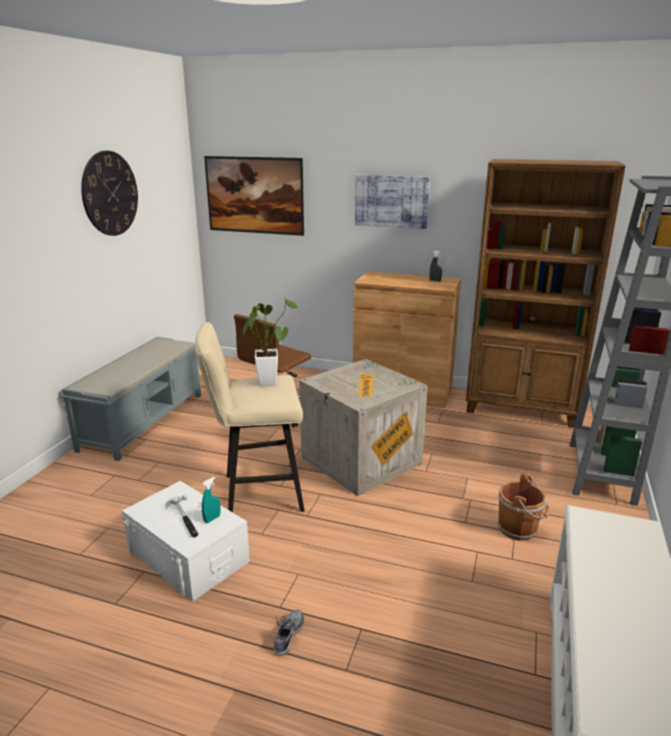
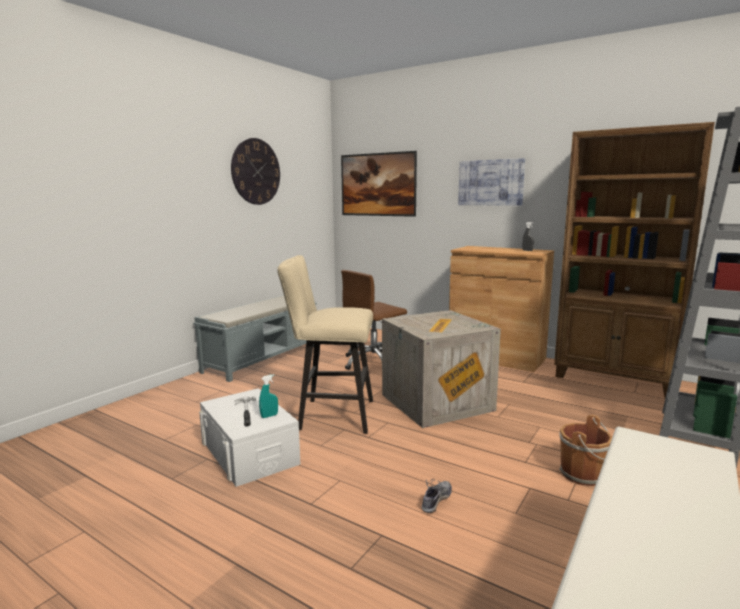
camera: 15 degrees right, 10 degrees down
(268, 381) = (345, 308): potted plant -> none
(288, 635) = (307, 528): shoe -> shoe (436, 500)

